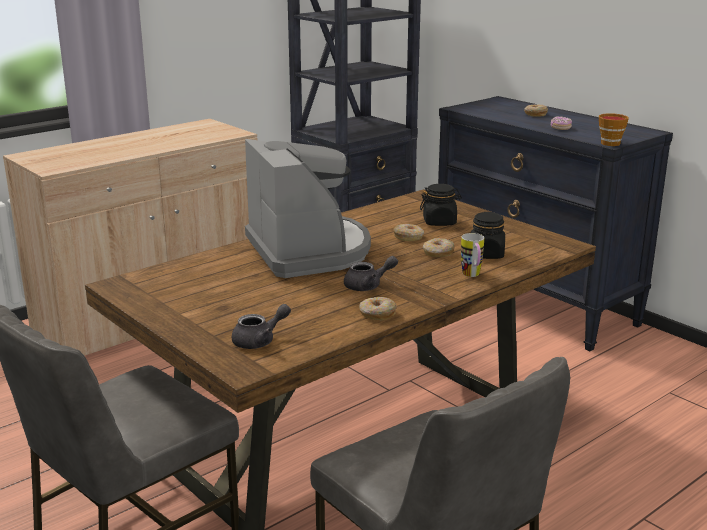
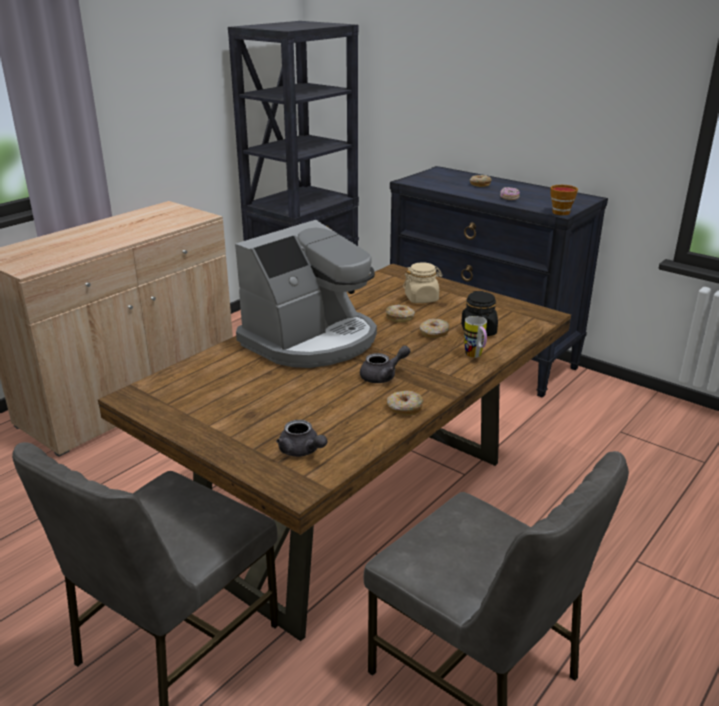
camera: 10 degrees left, 5 degrees up
(260, 341) = (302, 451): grey teapot -> grey teapot turned 90 degrees clockwise
(309, 251) = (311, 340): coffee machine -> coffee machine turned 75 degrees clockwise
(439, 222) = (421, 298): black jar -> beige jar

